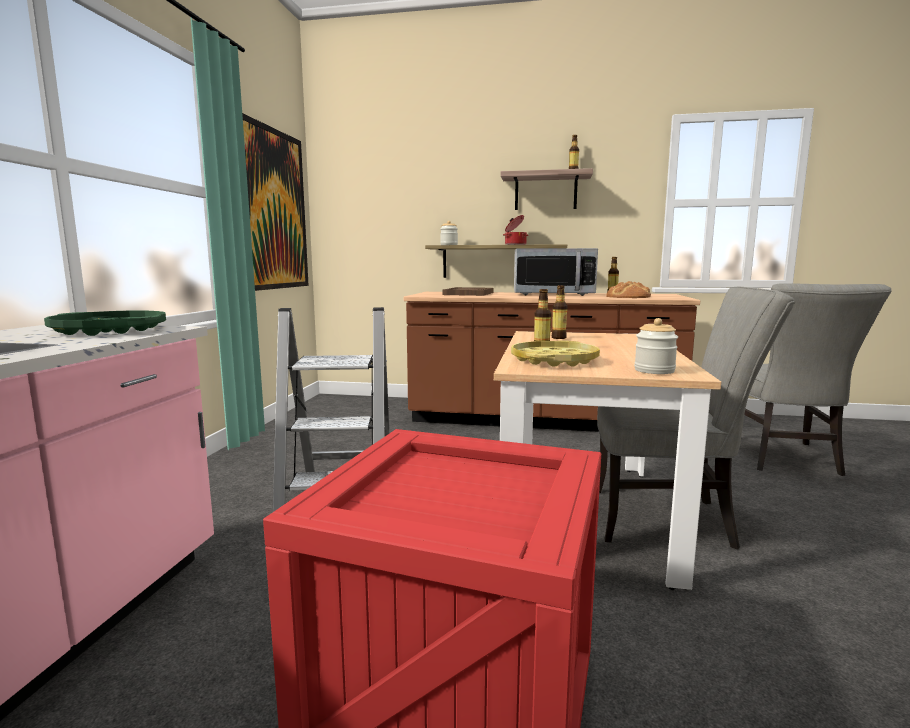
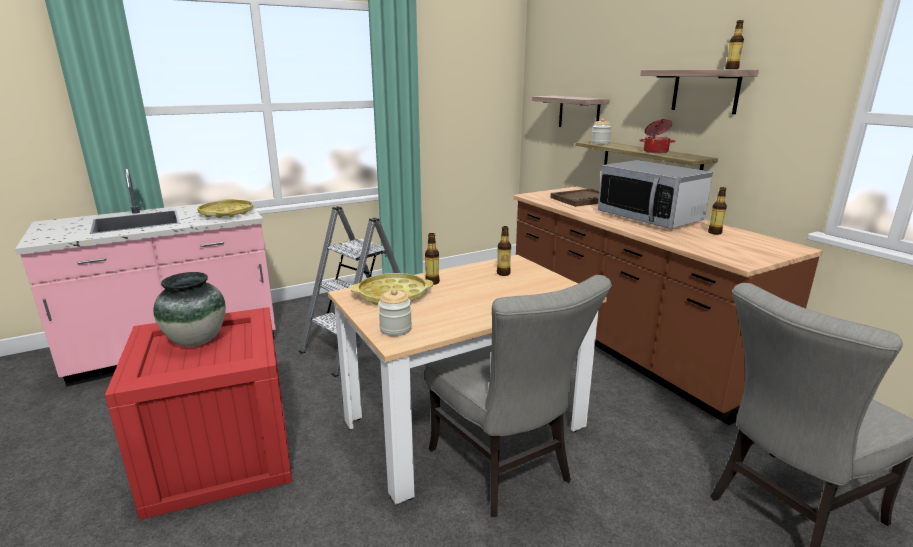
camera: 50 degrees right, 10 degrees up
(110, 330) = (226, 213): green tray -> yellow tray
(274, 210) = (467, 103): picture -> none
(401, 222) = (579, 113): none -> shelf
(416, 489) = (197, 340): none -> vase
(628, 297) = (697, 242): bread -> none

